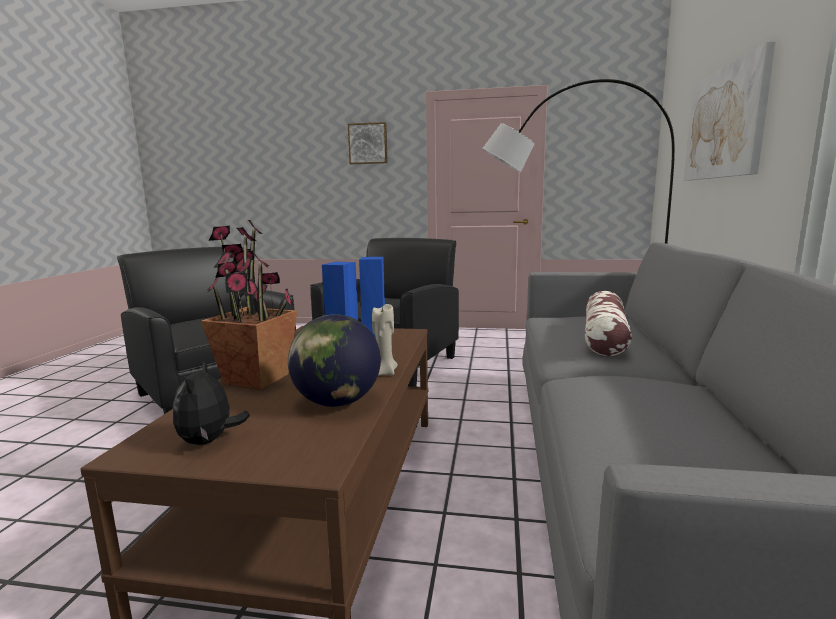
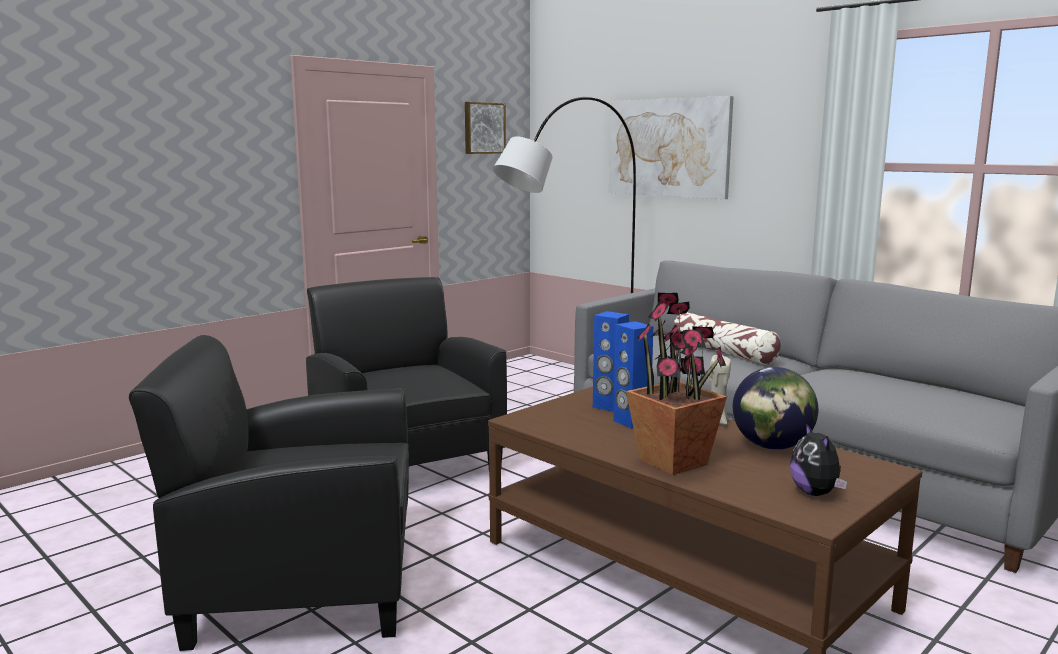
camera: 55 degrees left, 0 degrees up
(209, 441) = (816, 493): plush toy -> plush toy turned 45 degrees clockwise
(368, 143) = (206, 128): picture -> picture (483, 128)

